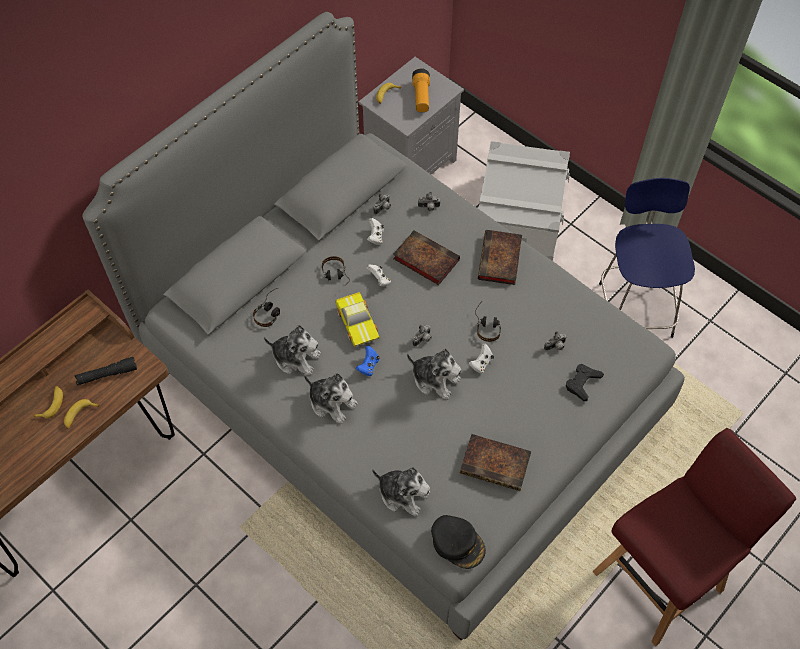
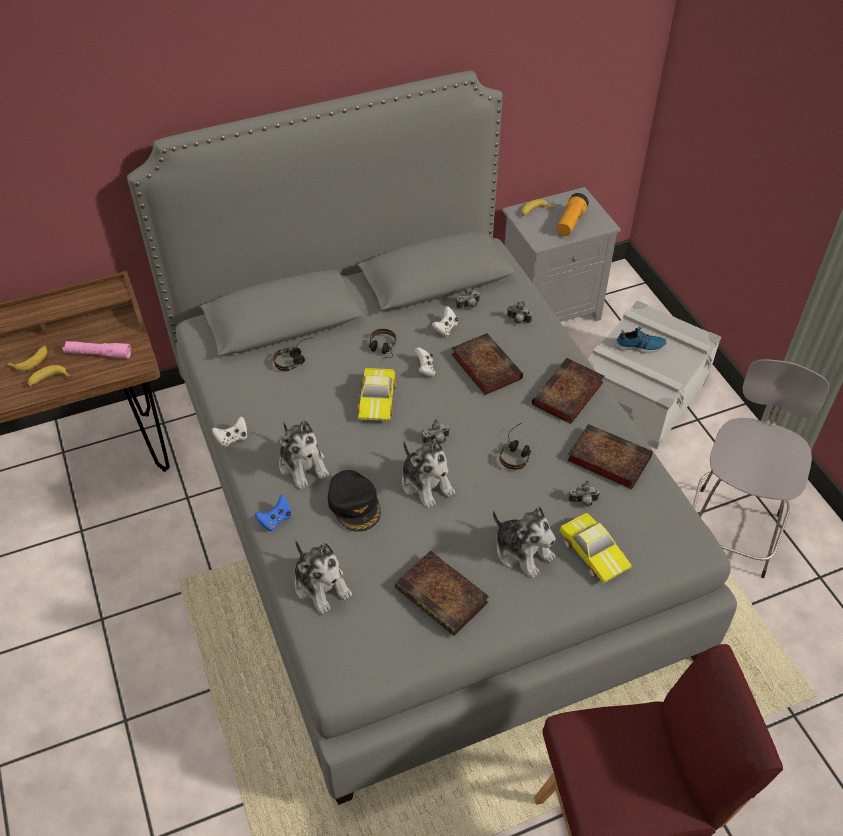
camera: 25 degrees right, 10 degrees down
(107, 374) = (98, 354): black flashlight -> pink flashlight
(295, 358) = (293, 410): plush toy -> plush toy (522, 551)
(368, 366) = (363, 444): blue game controller -> blue game controller (276, 520)
(458, 543) = (350, 662): black cap -> black cap (354, 504)
(481, 363) = (488, 487): white game controller -> white game controller (232, 438)
(513, 183) = (640, 346): none -> shoe
(555, 304) = (606, 459): none -> book
(582, 383) = (594, 551): black game controller -> toy car
(635, 307) = (732, 529): blue stool -> grey stool

